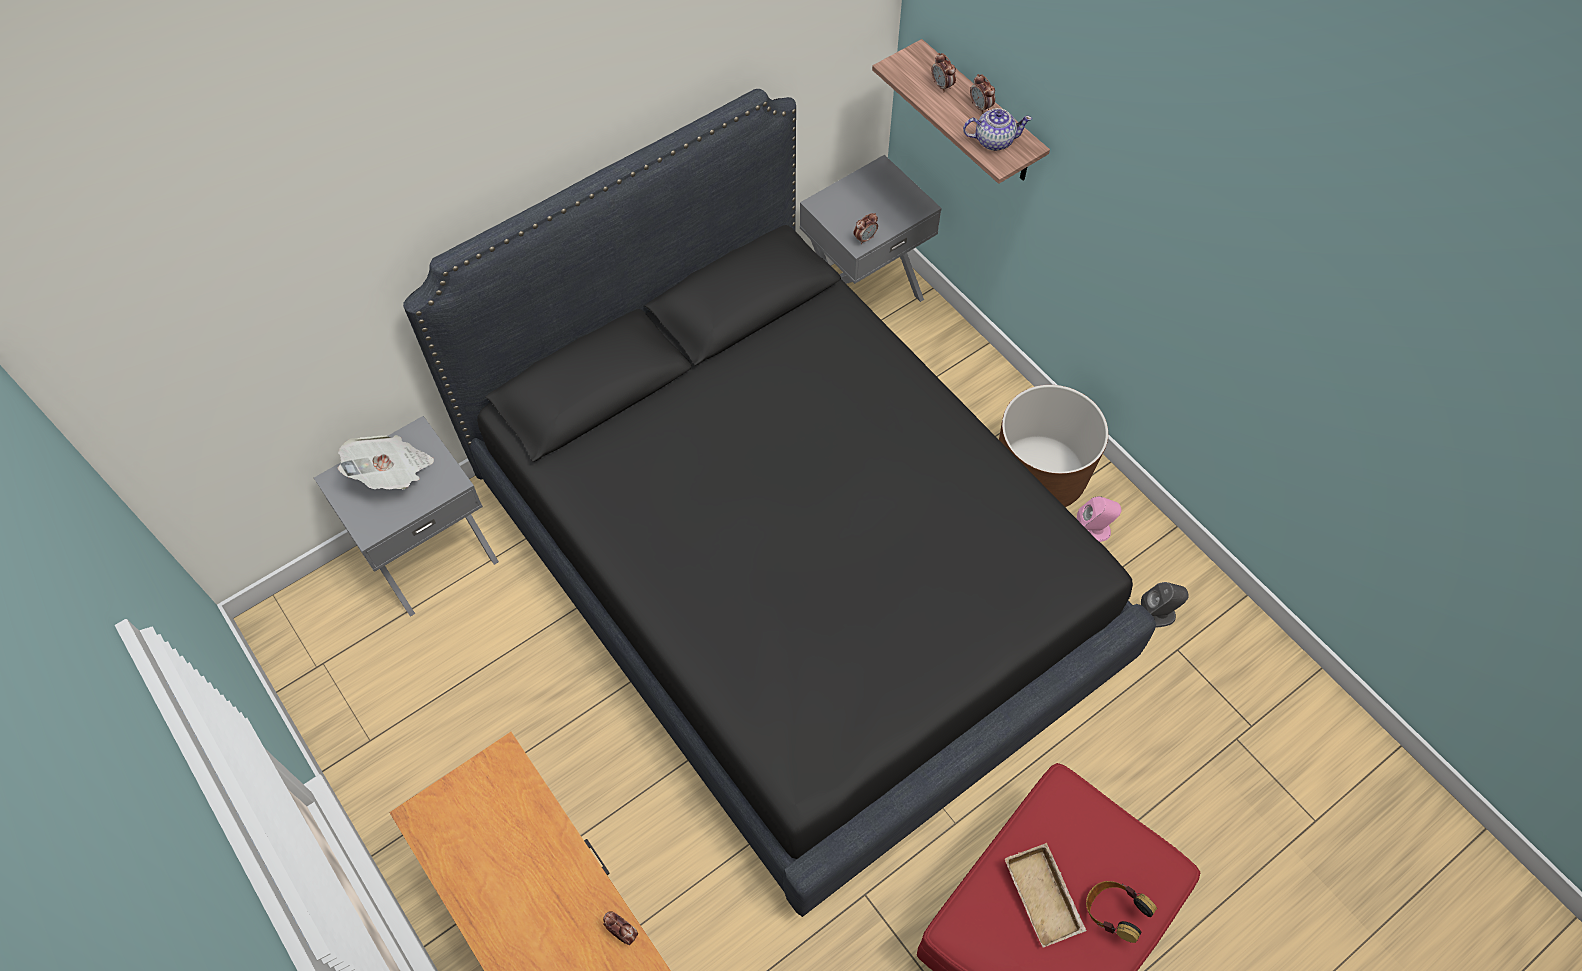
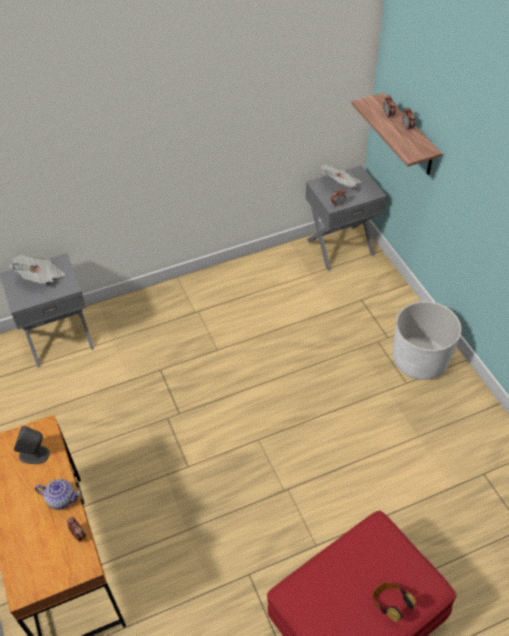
camera: 15 degrees right, 10 degrees down
(791, 572) = (256, 384): black bed -> none
(860, 199) = (340, 185): none -> newspaper
(993, 140) = (410, 145): teapot -> teapot (61, 499)
(1039, 476) = (419, 360): brown planter -> white planter
(1045, 897) = (349, 585): beige tray -> none
(1092, 530) = (445, 395): pink speaker -> none
(1156, 614) = (474, 450): grey speaker -> grey speaker (34, 454)

